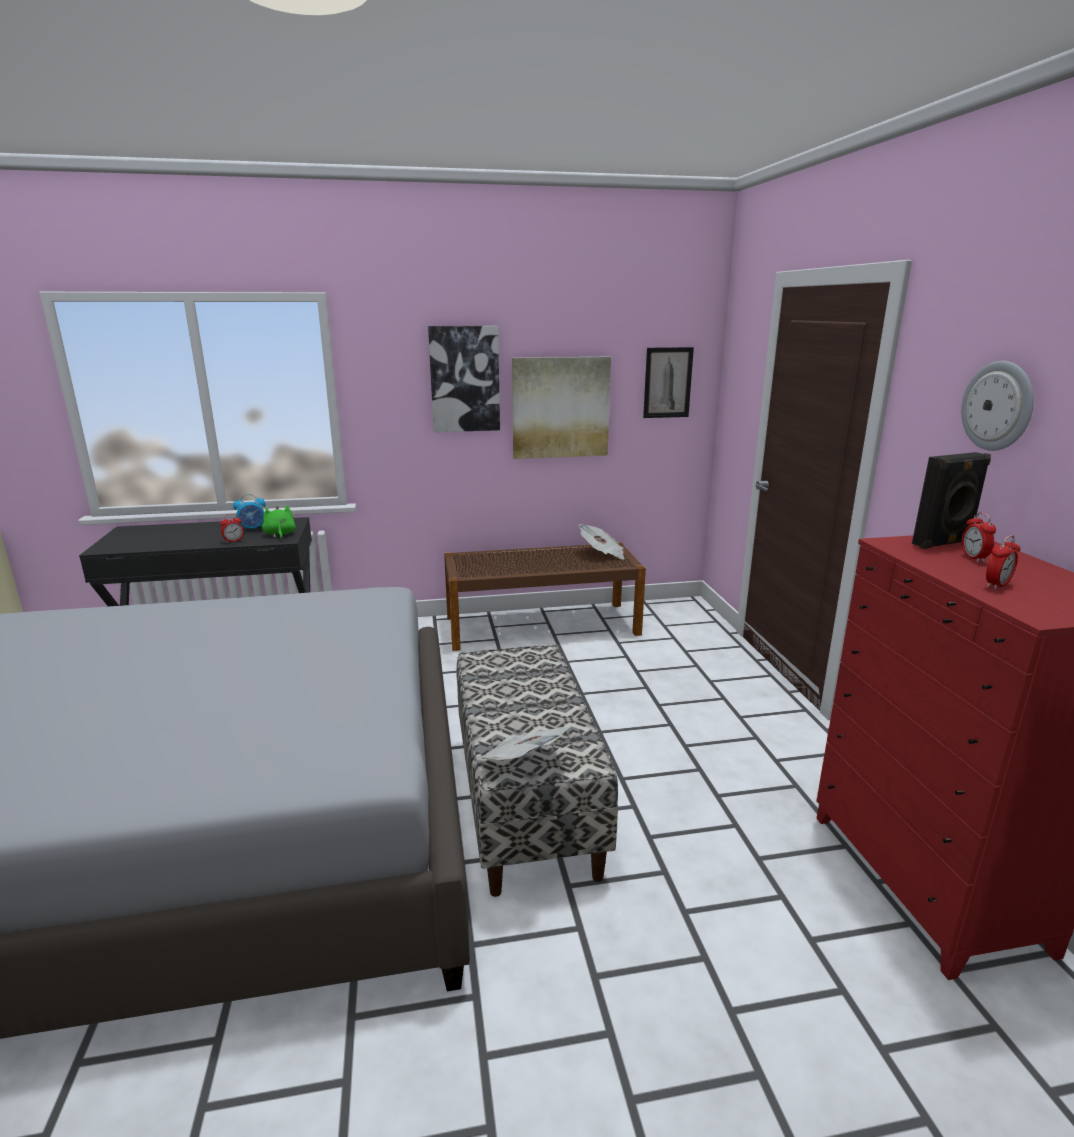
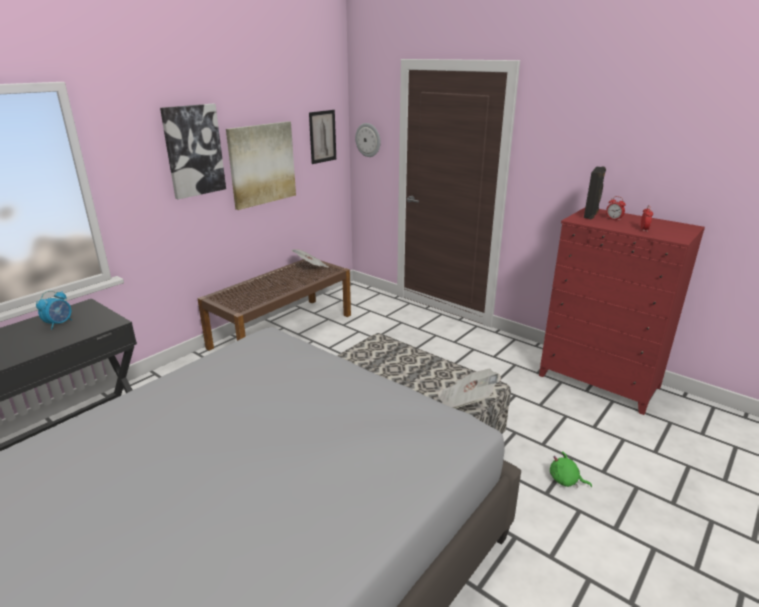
camera: 40 degrees left, 5 degrees up
(234, 541) = (63, 338): alarm clock -> none
(280, 534) = (98, 320): green plush toy -> green plush toy (565, 480)
(998, 406) = (592, 141): wall clock -> wall clock (368, 140)

